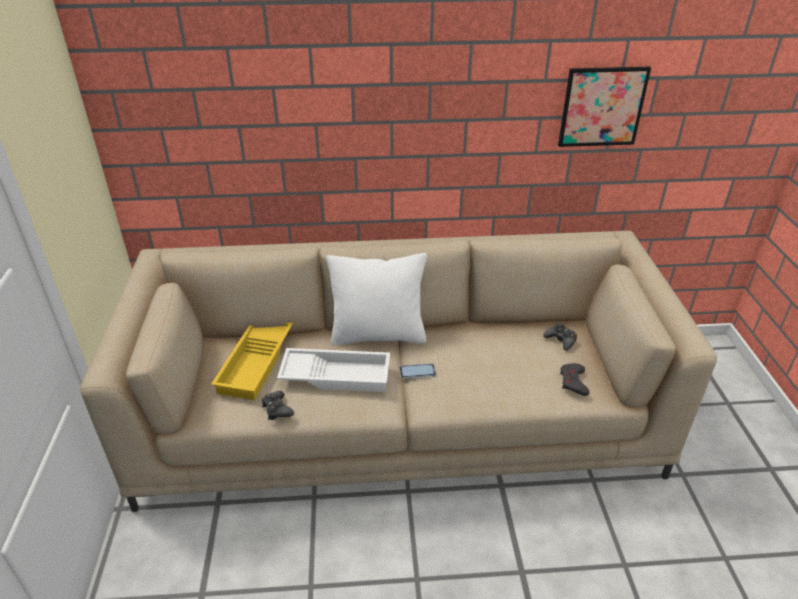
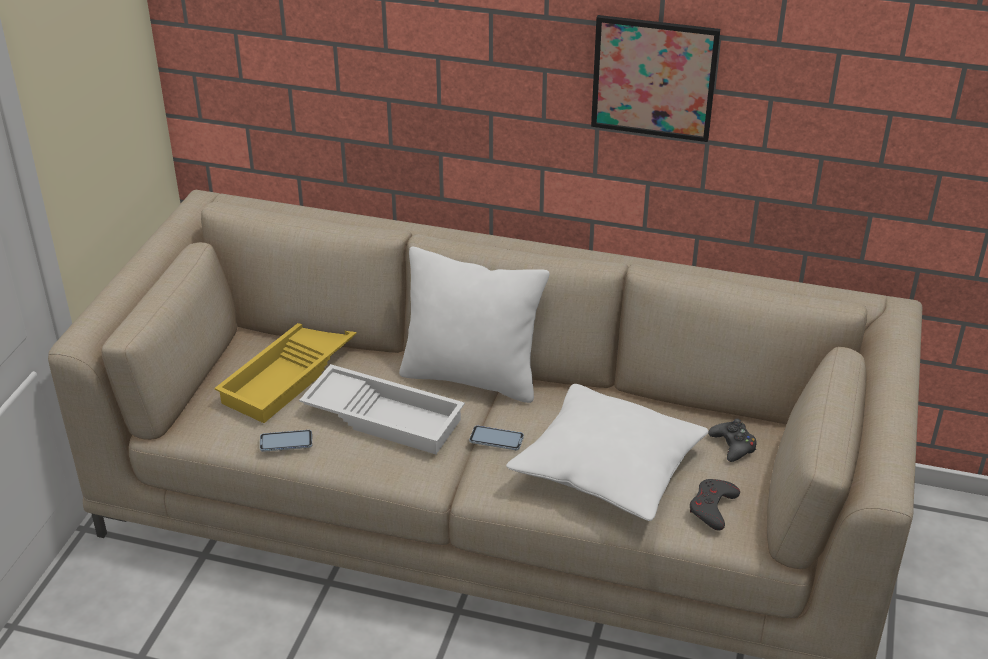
camera: 20 degrees right, 0 degrees up
(277, 409) = (286, 442): black game controller -> phone
(497, 374) = (607, 469): none -> white pillow
(602, 107) = (869, 97): picture -> picture (654, 78)

